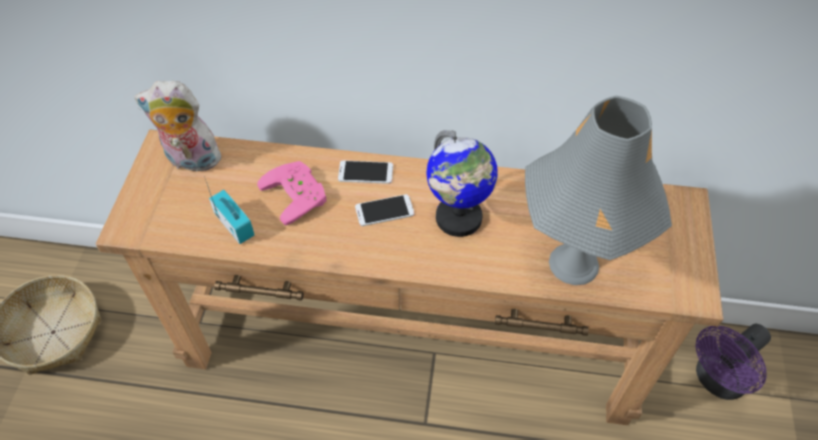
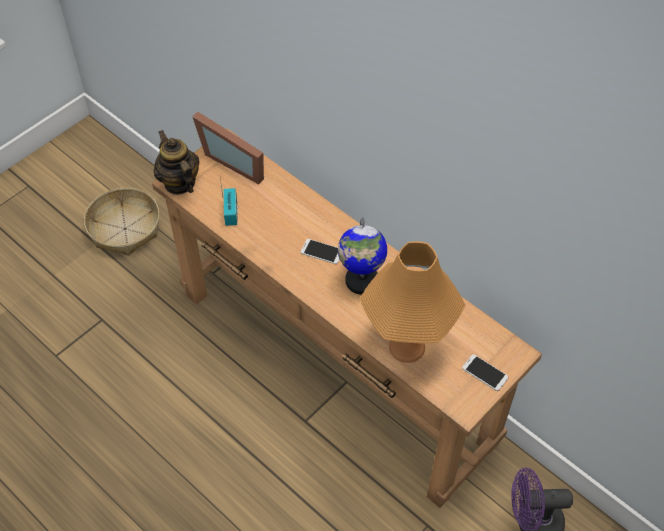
camera: 35 degrees right, 0 degrees up
(135, 224) = (179, 183): none -> teapot
(191, 161) = (235, 161): plush toy -> picture frame
(298, 193) = (280, 214): pink game controller -> none
(365, 172) = (330, 222): phone -> phone (485, 373)
(573, 264) = (406, 347): grey table lamp -> orange table lamp

